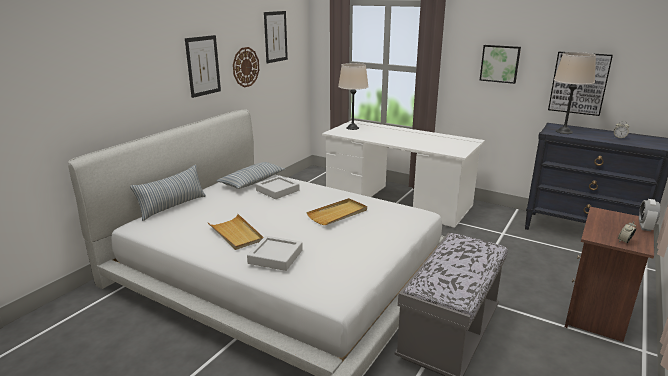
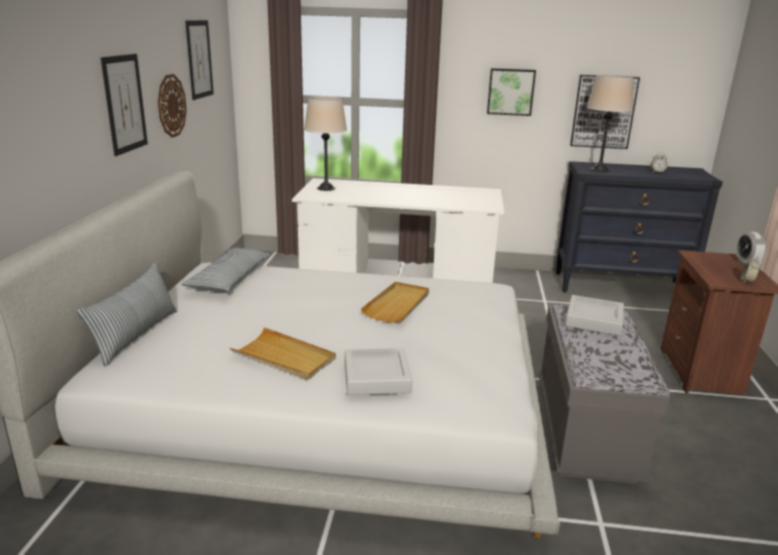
camera: 25 degrees left, 0 degrees up
(277, 190) = (282, 286): grey tray -> grey tray (594, 320)

